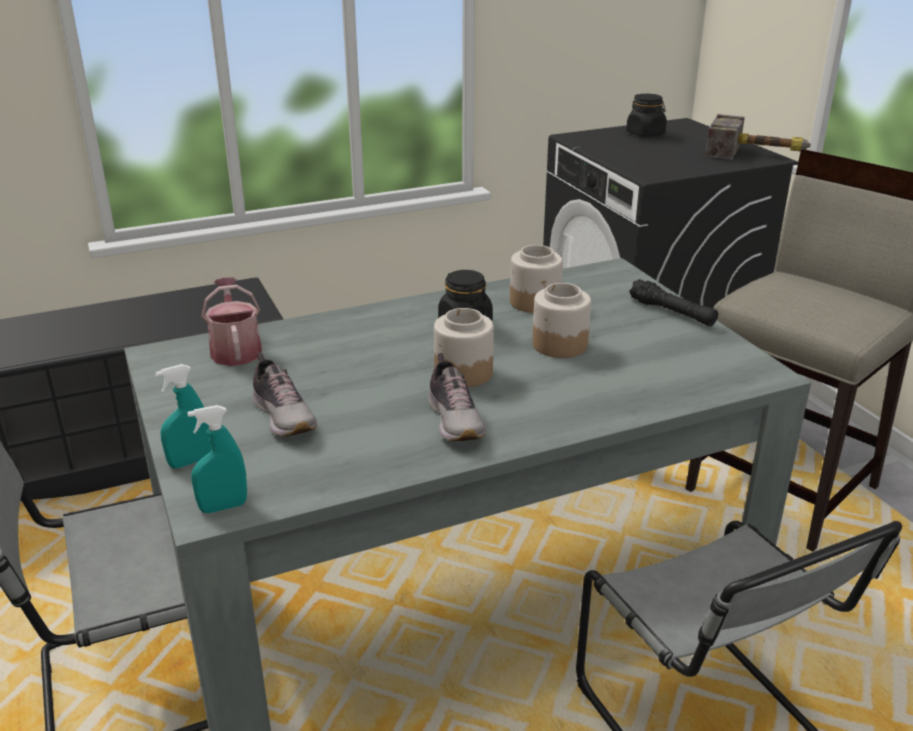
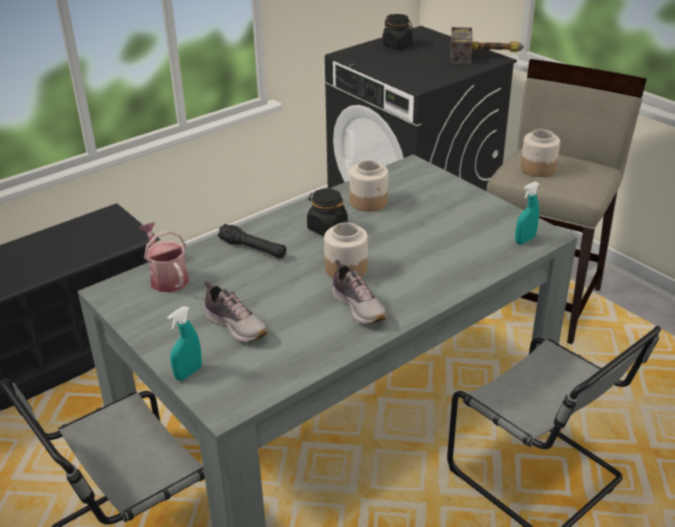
camera: 15 degrees left, 5 degrees up
(223, 507) = (233, 402): turquoise spray bottle -> turquoise spray bottle (525, 240)
(559, 345) = (401, 235): jar -> jar (537, 168)
(672, 312) = (467, 196): black flashlight -> black flashlight (253, 249)

